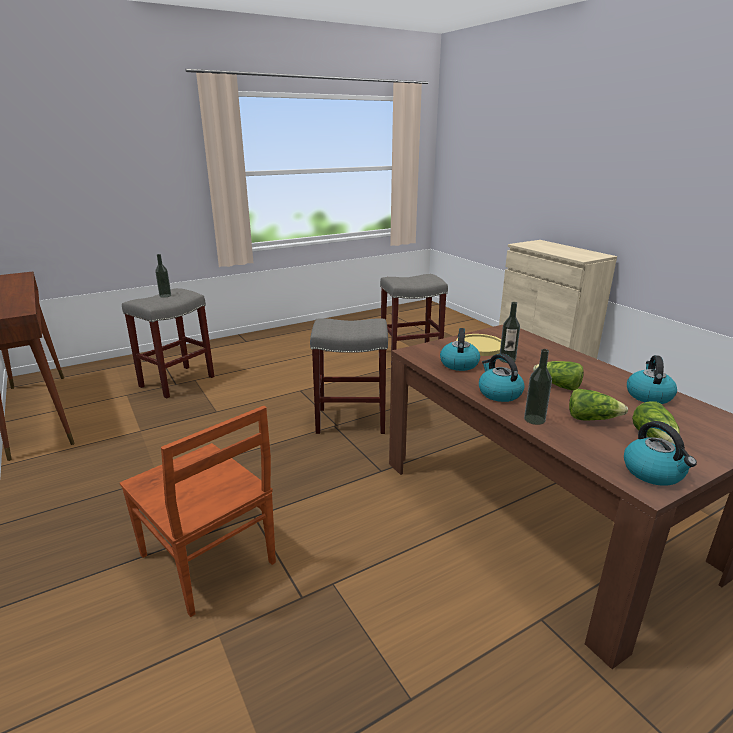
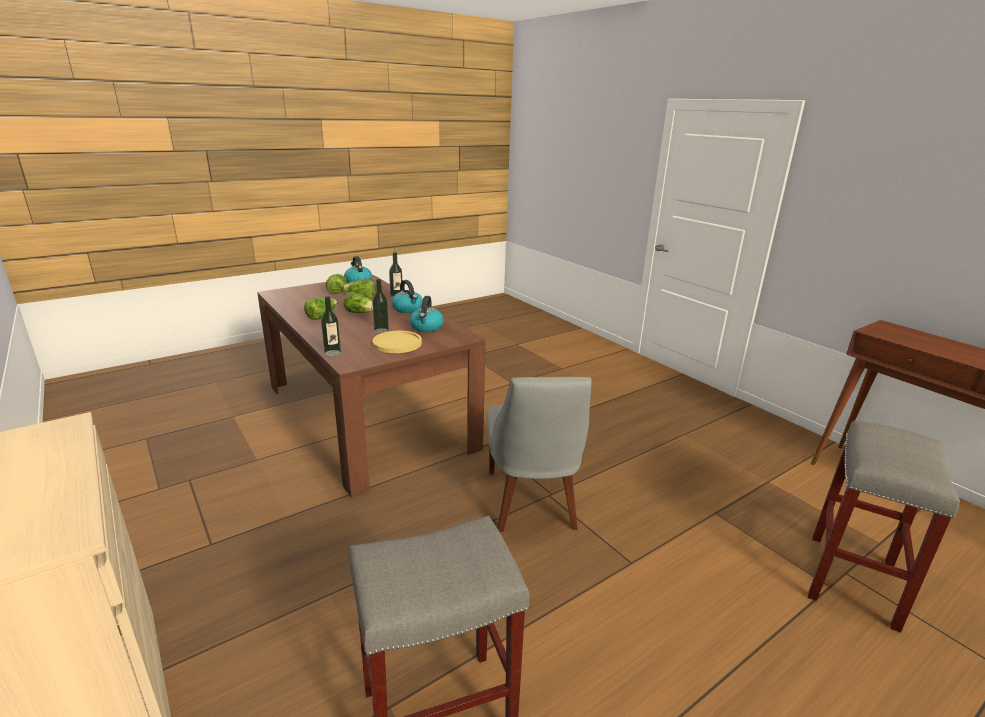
camera: 175 degrees right, 0 degrees up
(165, 295) = (904, 455): bottle -> bottle (332, 353)
(209, 561) = (591, 390): brown chair -> none
(352, 420) = (531, 503): grey stool -> grey chair
(601, 380) = (321, 316): none -> lettuce
(648, 395) = (303, 308): kettle -> none

